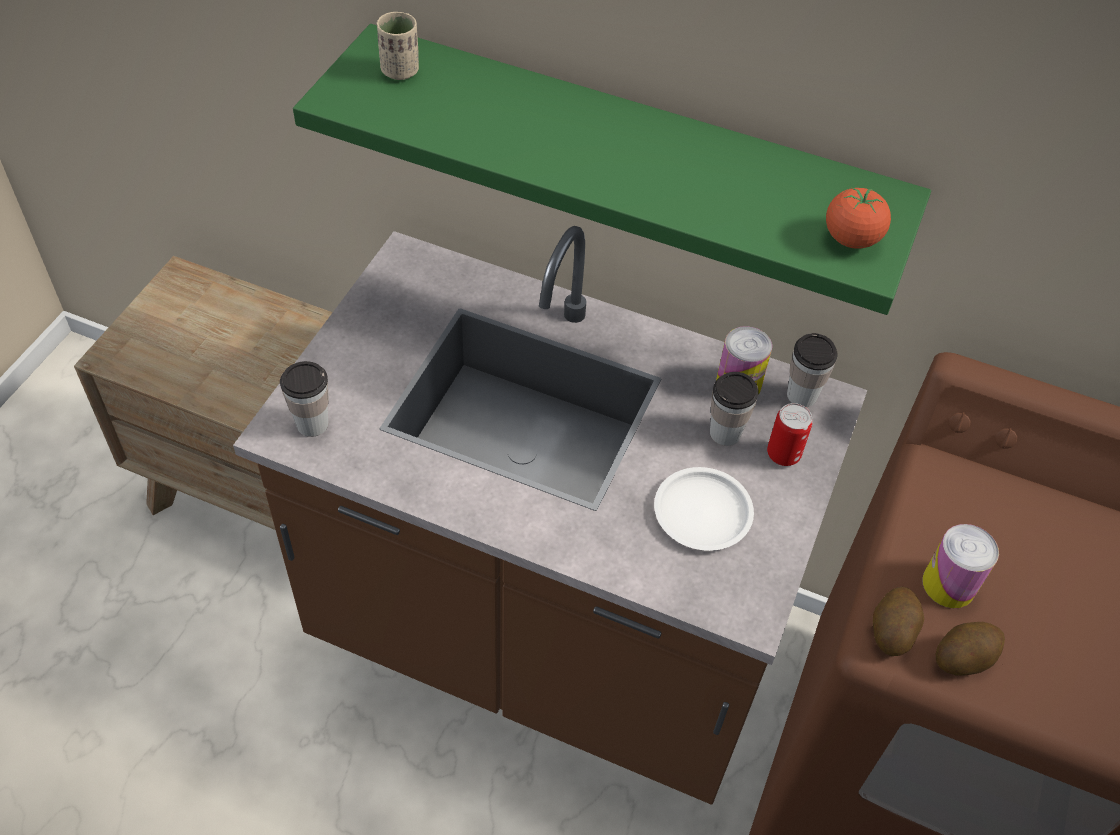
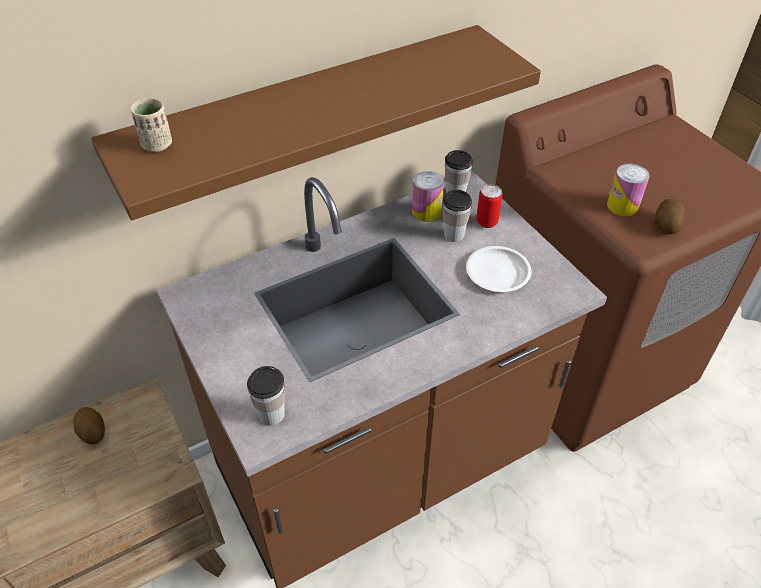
camera: 50 degrees left, 5 degrees down
(630, 154) = (306, 116): green shelf -> brown shelf
(851, 239) = (488, 61): tomato -> none
(892, 630) = (635, 239): potato -> potato (92, 432)

